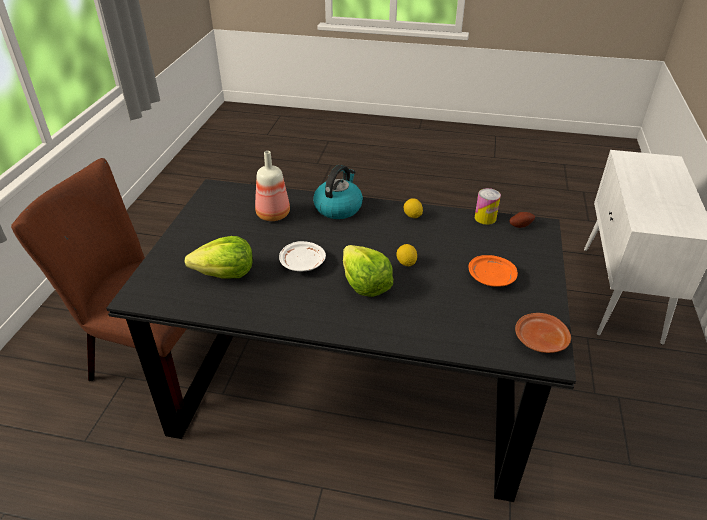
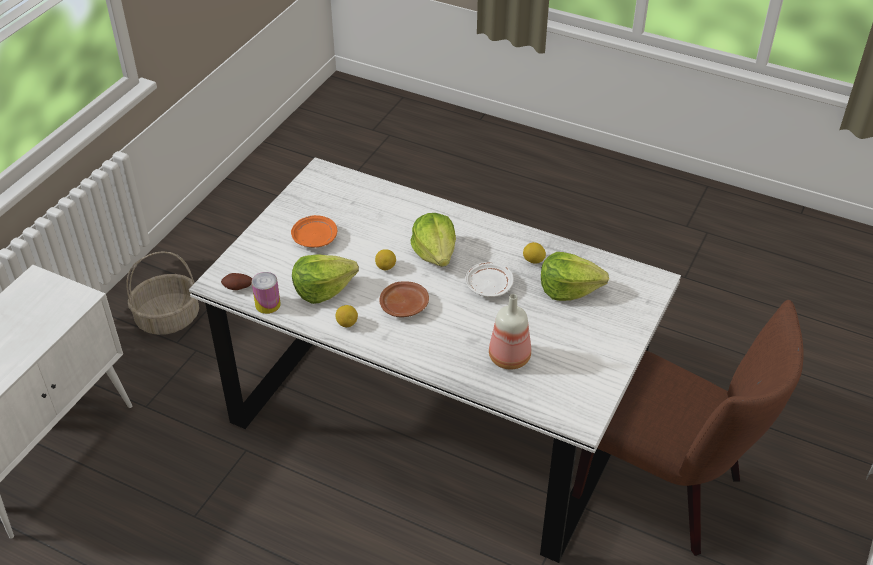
camera: 165 degrees left, 5 degrees up
(263, 294) = (533, 261): none -> lemon
(338, 207) = (428, 353): kettle -> none
(354, 382) = (435, 412): black dining table -> white dining table
(449, 236) = (323, 289): none -> lettuce
(540, 340) = (317, 183): brown plate -> brown plate (404, 305)
(650, 418) = (168, 319): none -> basket

